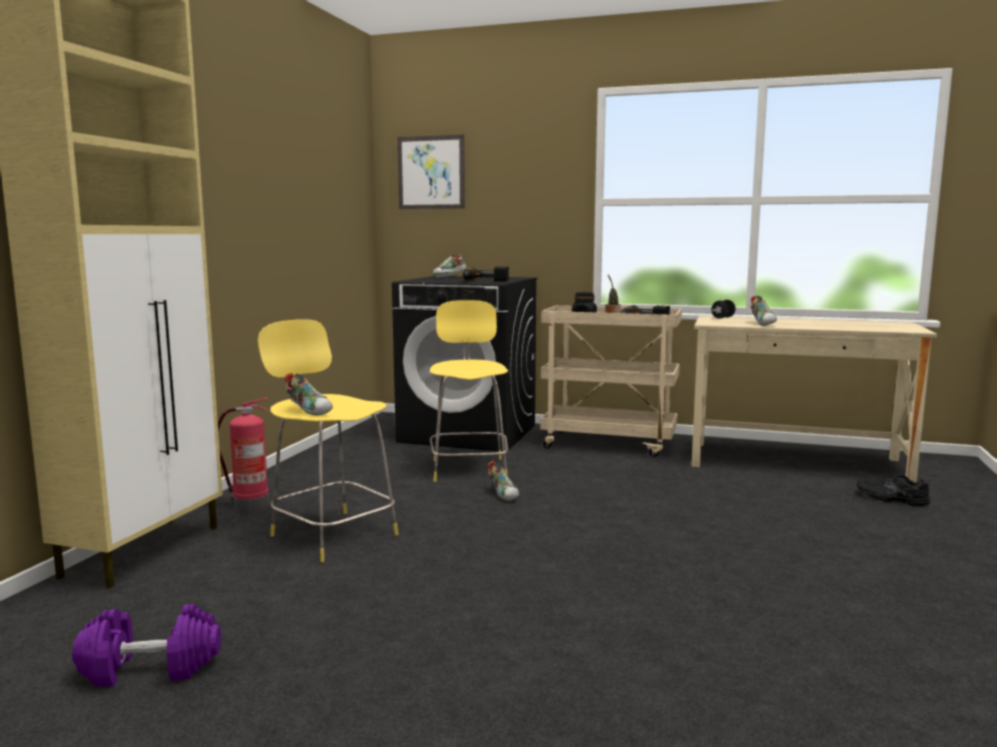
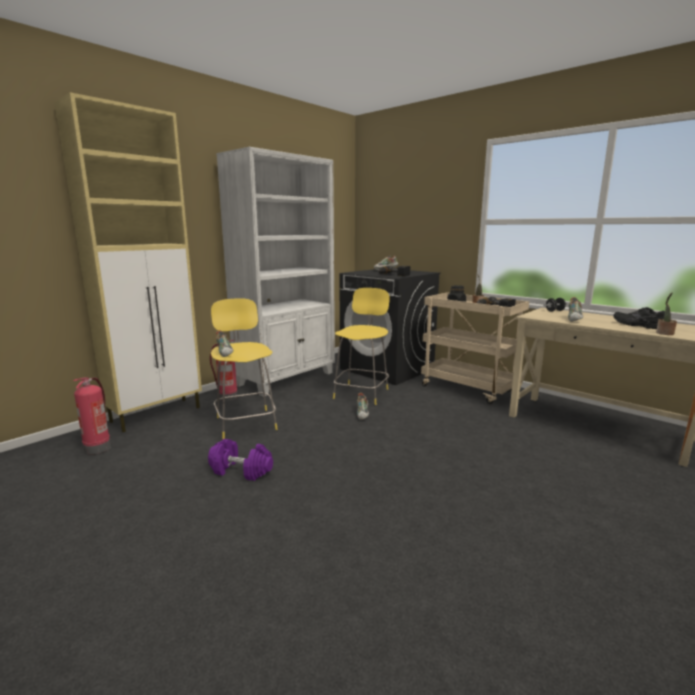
camera: 25 degrees right, 5 degrees up
(90, 619) = (98, 448): none -> fire extinguisher
(151, 668) = (90, 482): purple dumbbell -> purple dumbbell (241, 470)
(324, 466) = (287, 379): none -> white bookcase
(431, 172) = (384, 202): picture -> none
(874, 329) = (664, 333): none -> potted plant
(891, 499) = (649, 474): black shoe -> black shoe (637, 325)

